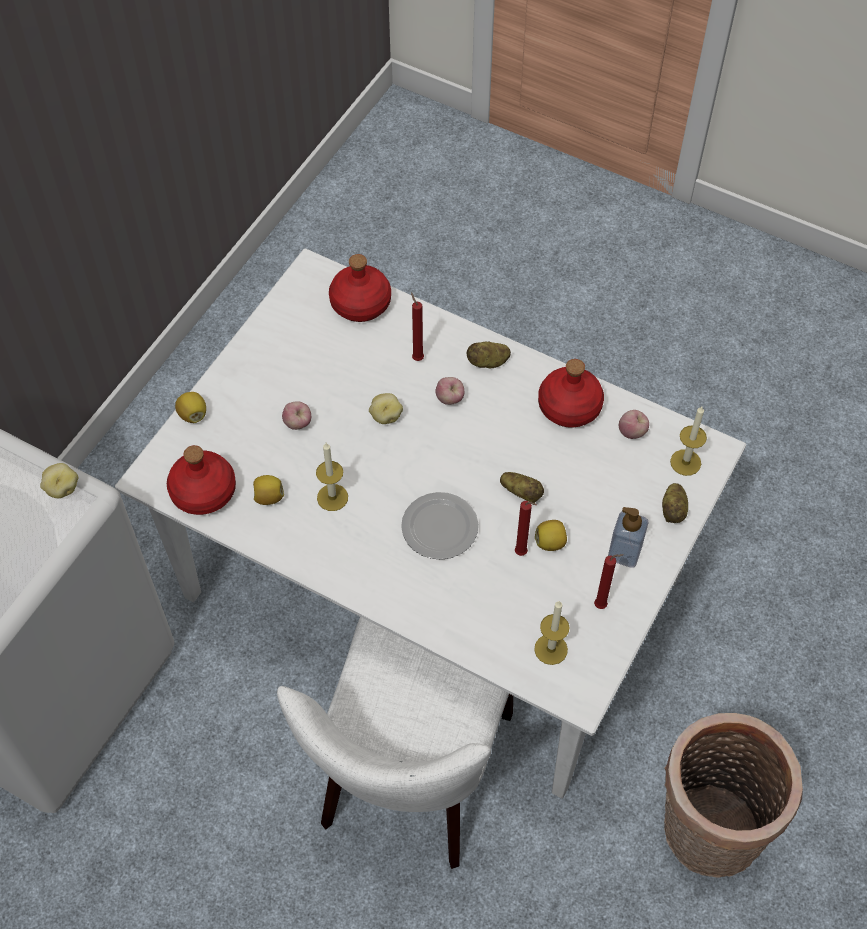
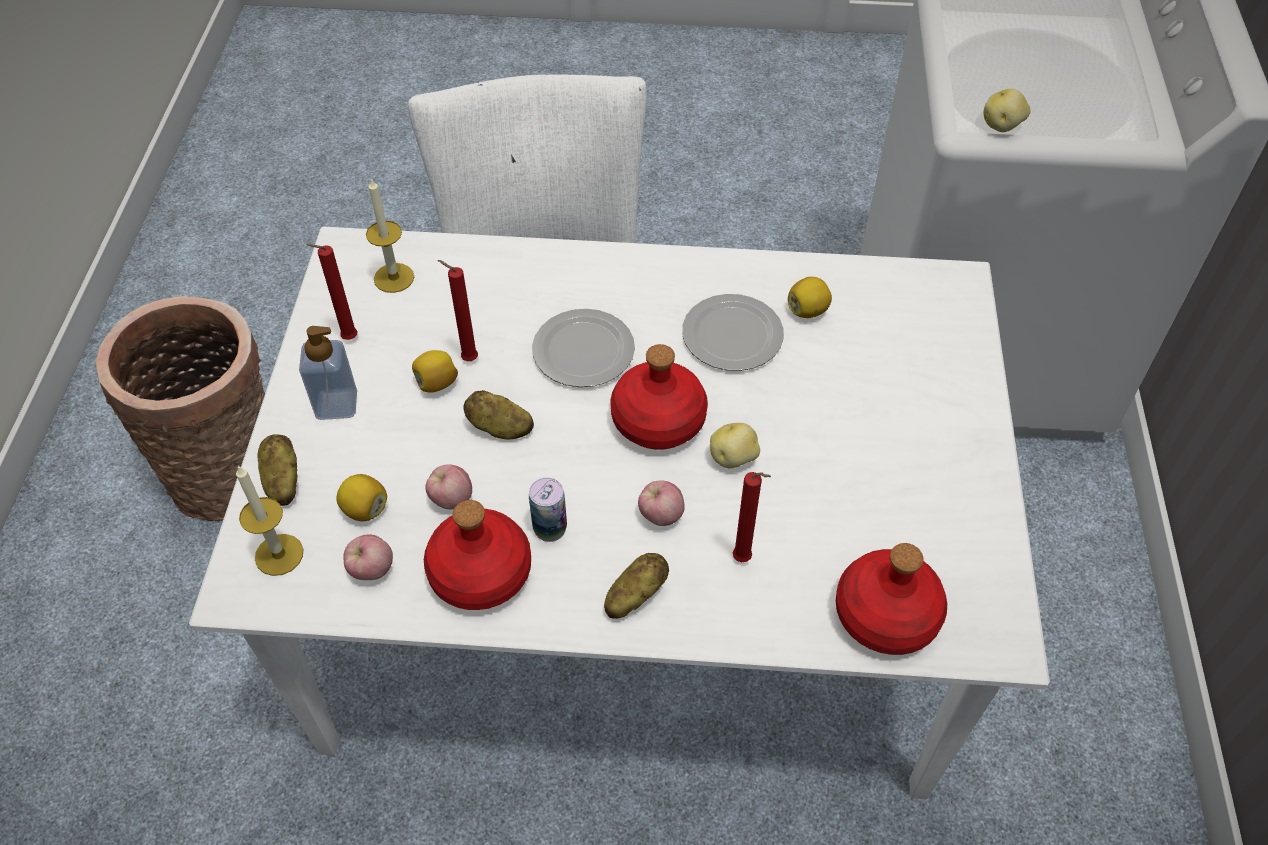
camera: 155 degrees right, 5 degrees down
(193, 414) = (976, 365): lemon -> lemon (365, 509)
(203, 491) = (886, 289): red bottle -> red bottle (659, 420)
(298, 423) = (839, 404): apple -> apple (451, 499)
(332, 497) = (733, 337): candle -> plate
(518, 416) = (550, 528): none -> can

